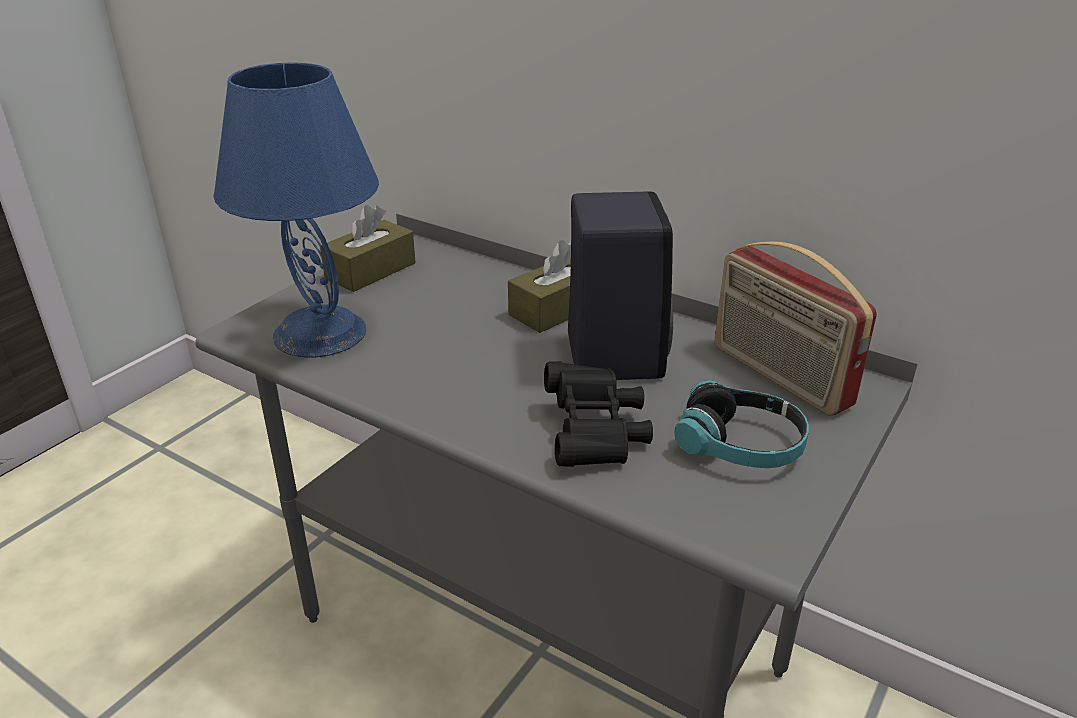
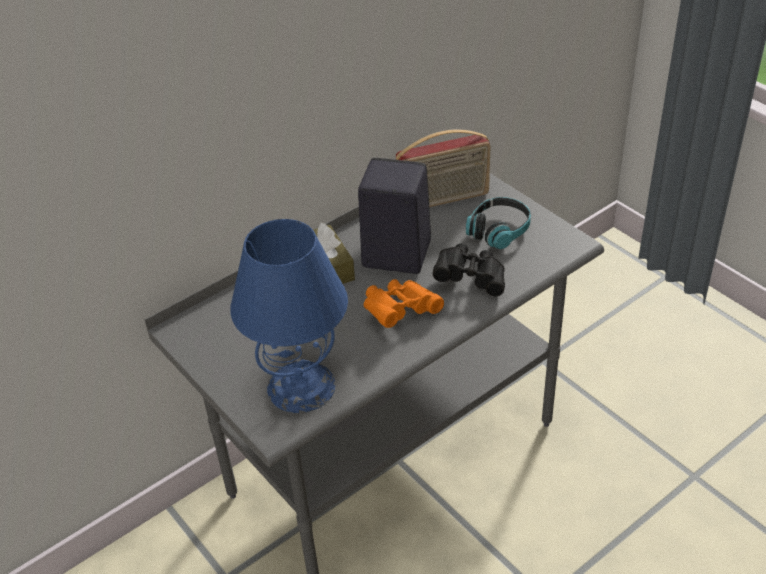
camera: 70 degrees left, 10 degrees up
(370, 271) = (217, 352): brown tissue box -> none
(487, 381) = (400, 312): none -> orange binoculars

